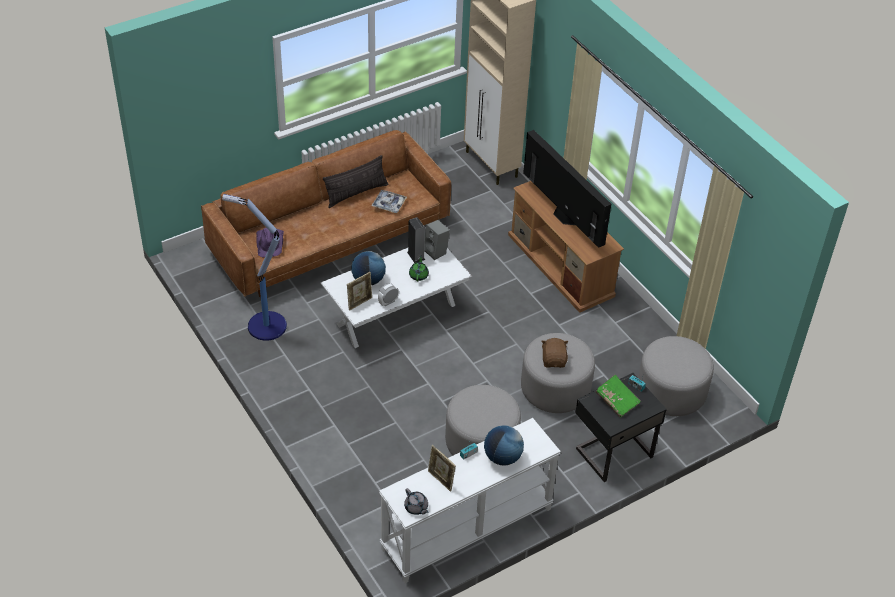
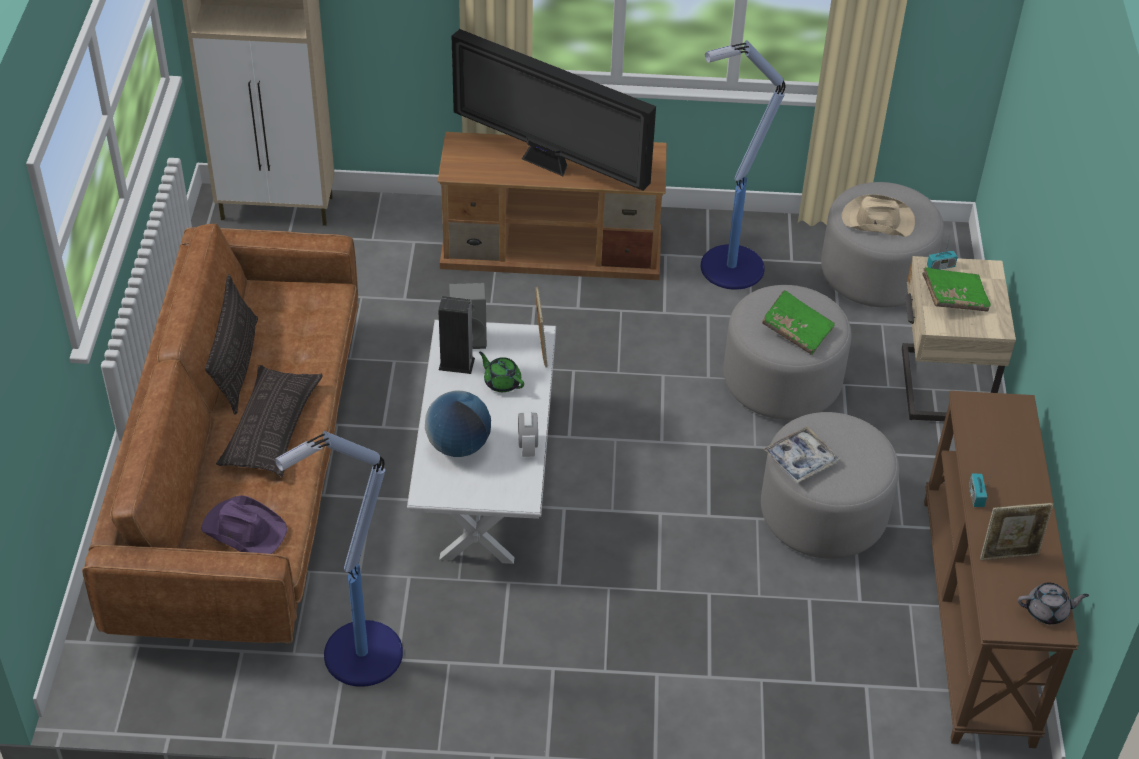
camera: 55 degrees left, 0 degrees up
(331, 222) = (271, 427): none -> pillow
(360, 303) = (499, 481): picture frame -> picture frame (541, 349)
(389, 204) = (303, 339): tray -> tray (800, 460)
(467, 530) = (979, 618): white console table -> brown console table
(502, 457) = (1007, 461): globe -> none
(554, 360) = (796, 331): brown plush toy -> green book
(562, 217) = (549, 165): television -> television turned 150 degrees counterclockwise
(612, 452) = (940, 387): black nightstand -> beige nightstand
(615, 334) = (729, 268): none -> floor lamp
(668, 357) = (877, 220): none -> beige hat

